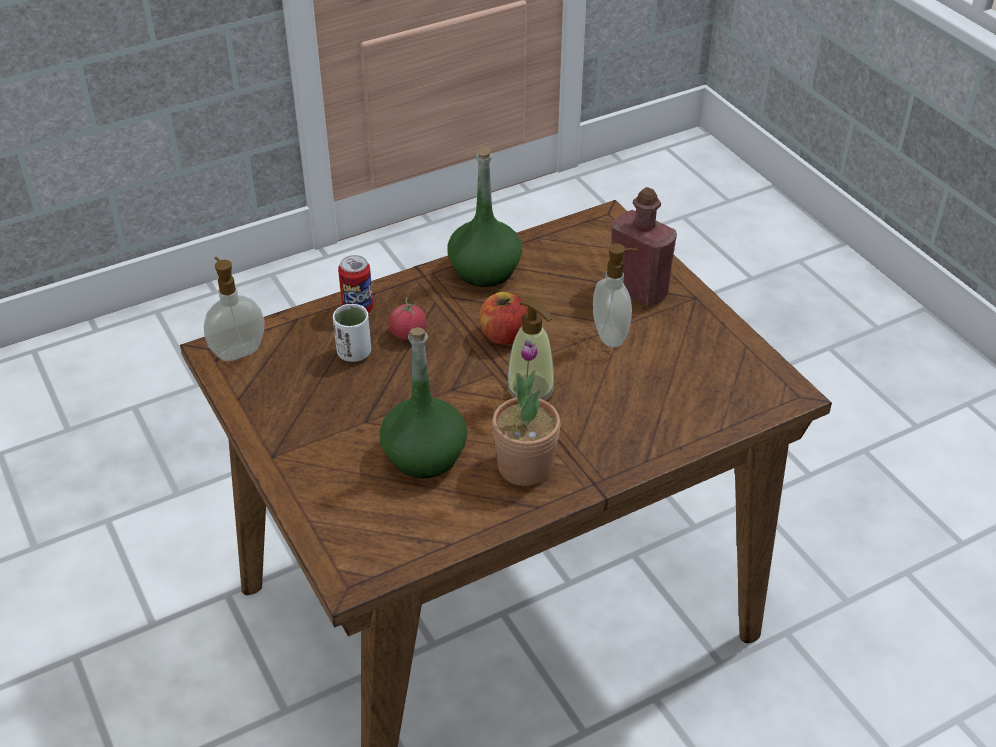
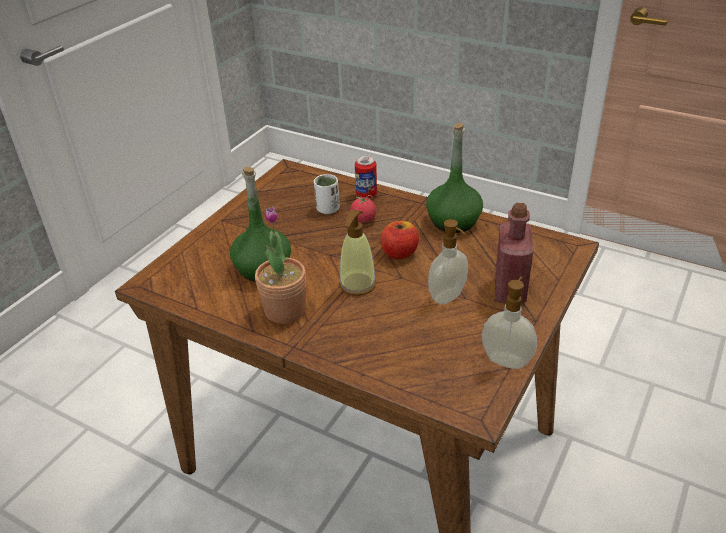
camera: 60 degrees right, 5 degrees down
(238, 351) = (293, 175): soap dispenser -> soap dispenser (507, 360)

